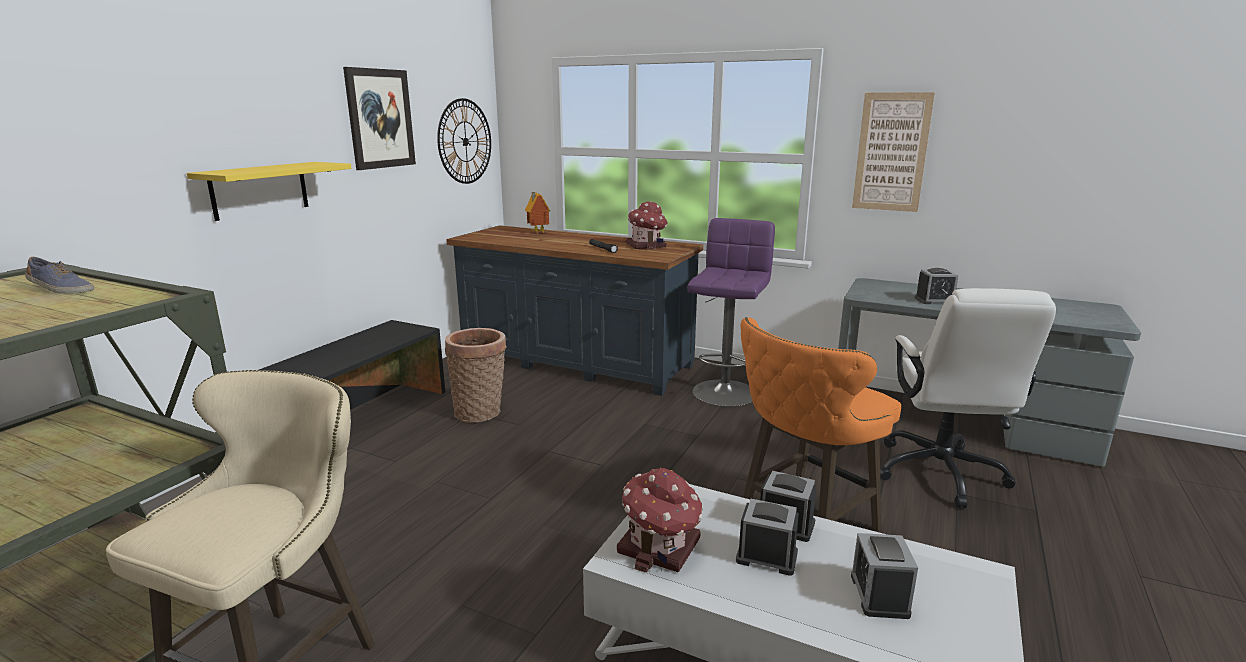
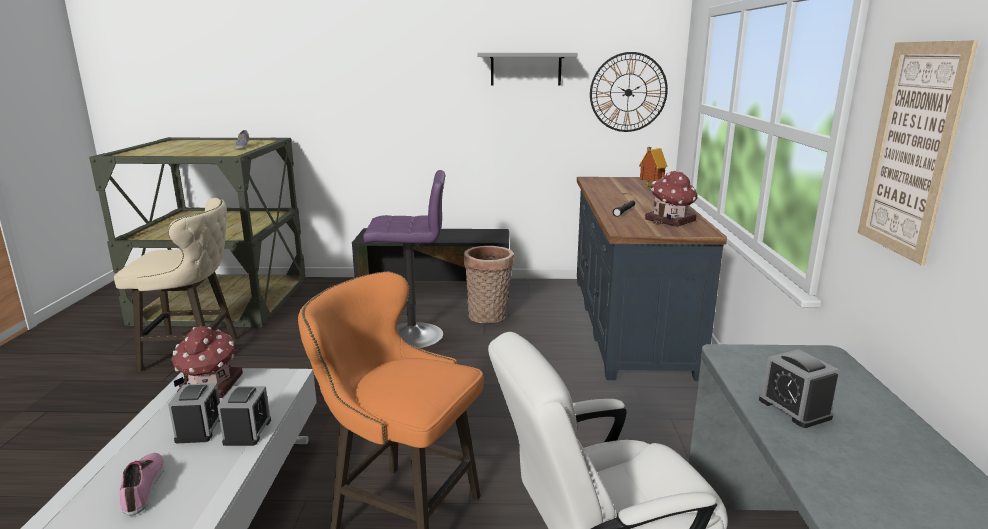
camera: 65 degrees right, 0 degrees up
(260, 190) = (412, 114): yellow shelf -> none
(380, 119) = (526, 69): picture -> grey shelf
(725, 393) = (659, 414): purple stool -> purple stool (413, 336)
(879, 595) = (144, 487): alarm clock -> shoe

